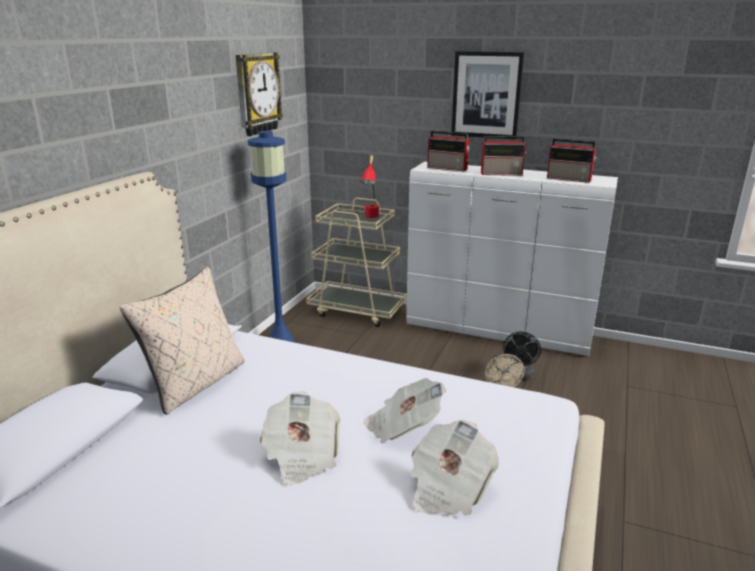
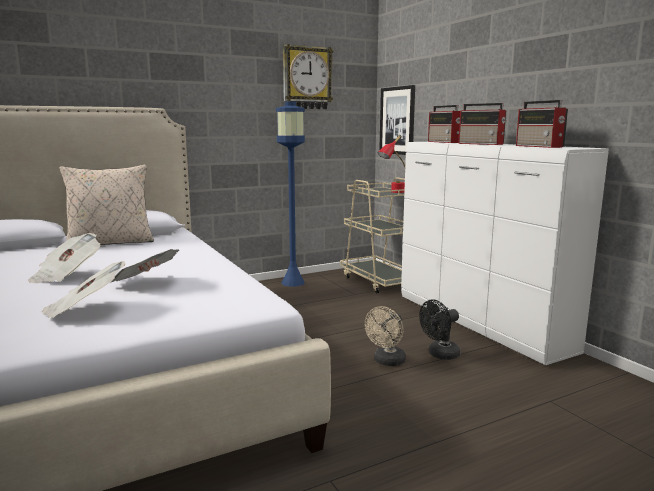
camera: 40 degrees right, 10 degrees down
(486, 95) = (491, 69): picture -> picture (397, 120)

